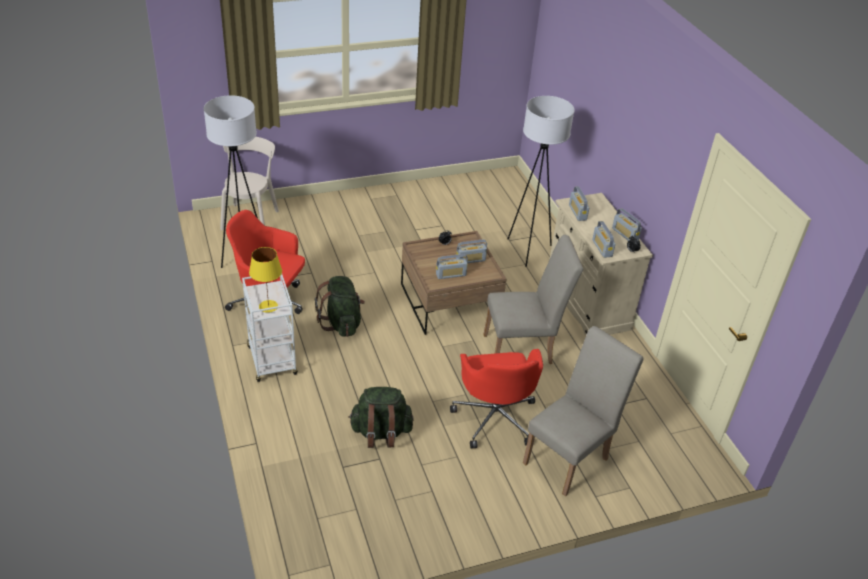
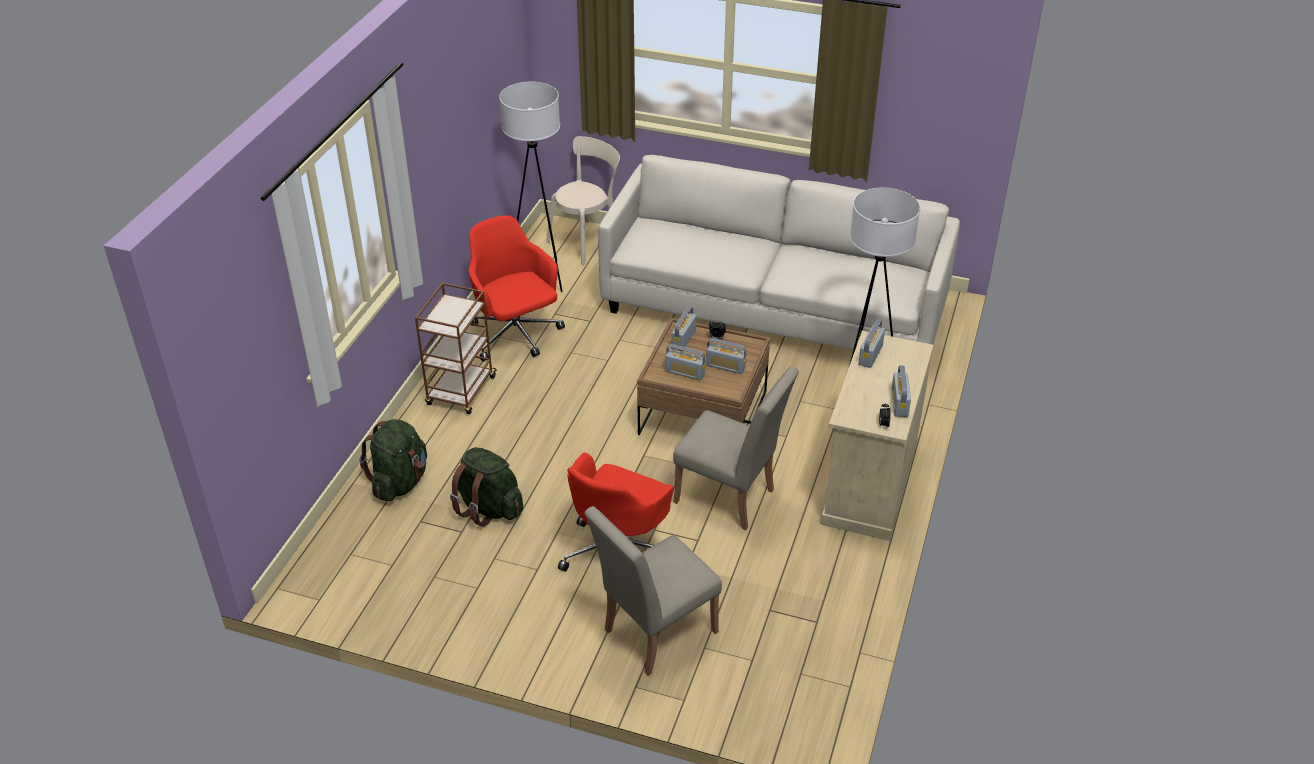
camera: 40 degrees right, 0 degrees up
(268, 306) = (445, 321): yellow table lamp -> none
(272, 361) = (461, 392): white cart -> brown cart
(341, 323) = (565, 385): green backpack -> green backpack (400, 482)
(421, 217) = (773, 308): none -> white sofa
(570, 457) = (653, 634): beige chair -> beige chair turned 150 degrees clockwise
(602, 248) = (849, 406): radio -> radio (683, 339)

